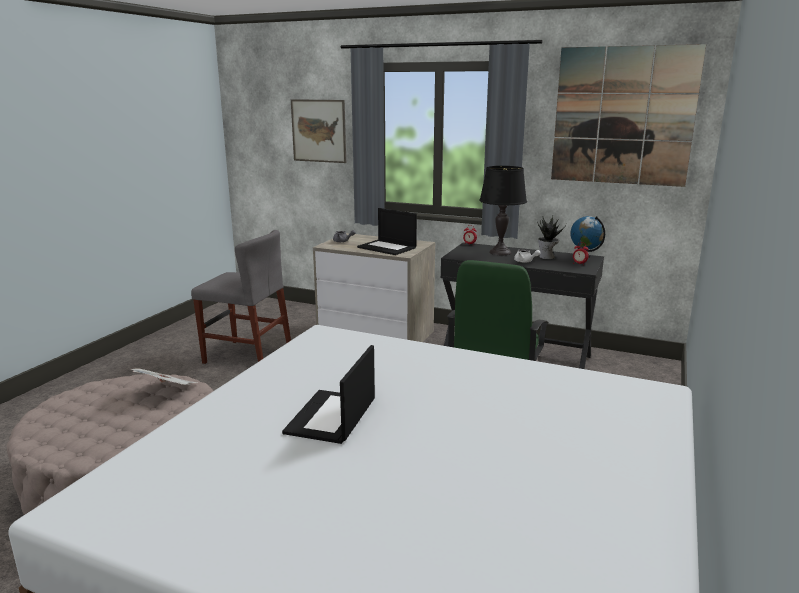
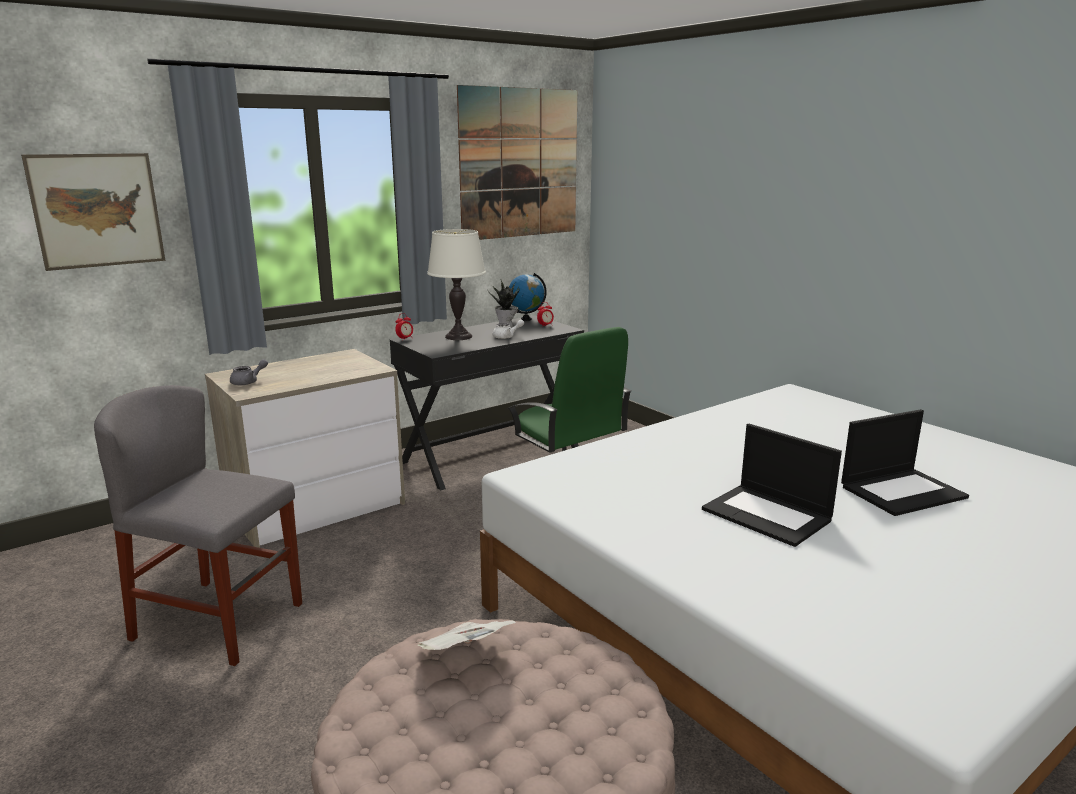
camera: 60 degrees left, 0 degrees up
(247, 356) = (219, 621): grey chair -> grey chair turned 120 degrees counterclockwise
(387, 247) = (331, 369): laptop -> laptop (903, 491)
(500, 252) = (458, 336): black table lamp -> white table lamp

